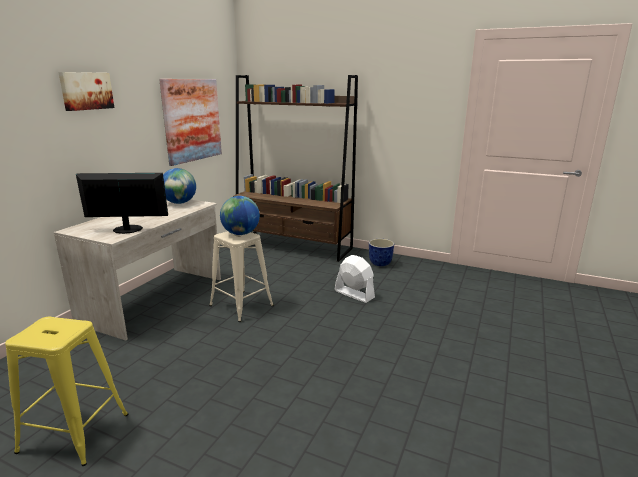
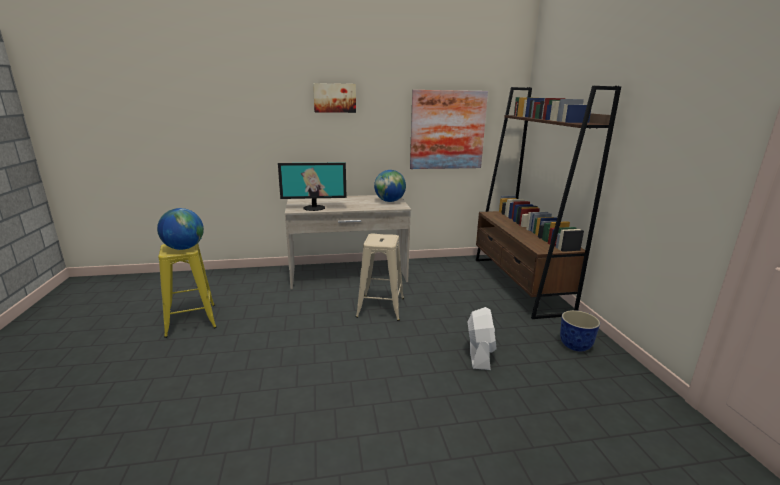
camera: 55 degrees right, 0 degrees up
(127, 229) = (314, 208): monitor -> monitor turned 120 degrees clockwise
(241, 234) = (385, 239): globe -> globe (184, 248)

